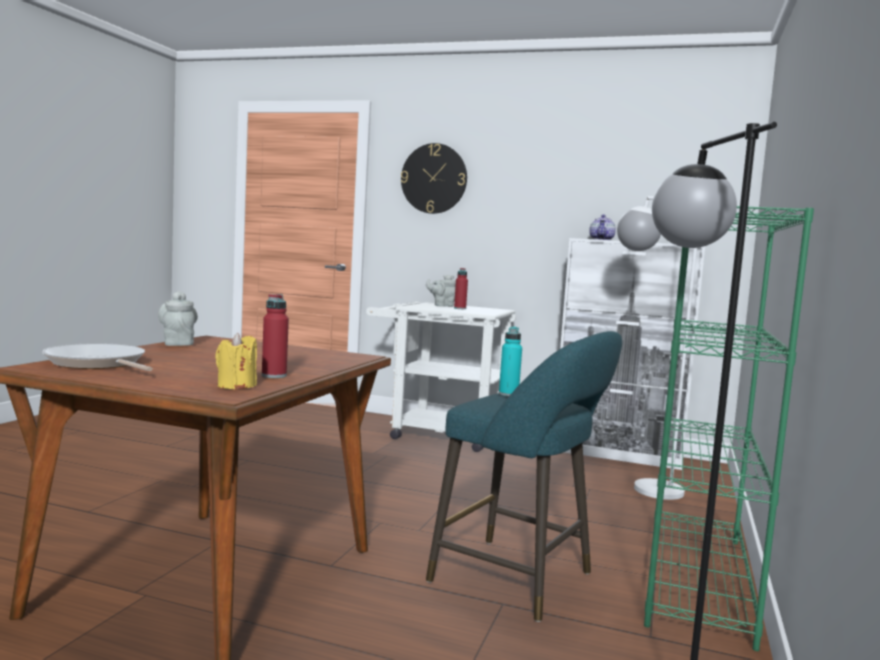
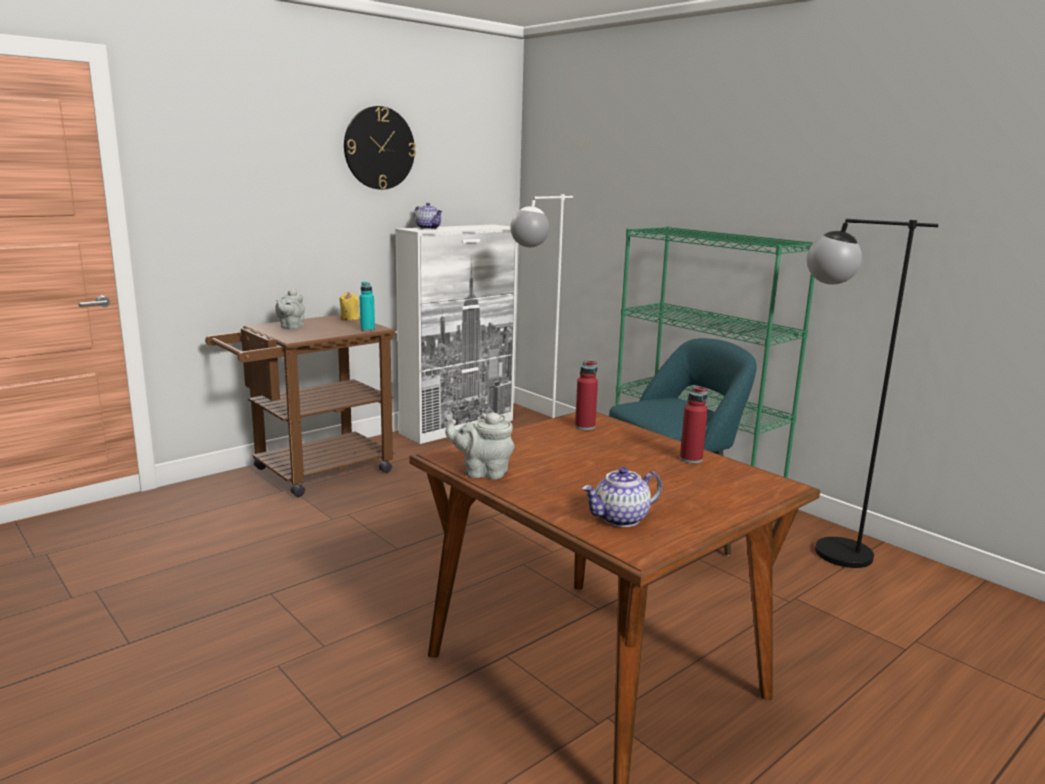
camera: 60 degrees left, 10 degrees up
(98, 364) = (620, 519): frying pan -> teapot
(236, 386) = (739, 477): yellow candle -> yellow candle (350, 318)
(434, 178) = (225, 165): wall clock -> wall clock (379, 148)
(437, 434) = (312, 473): white cart -> brown cart
(460, 308) = (324, 327): red bottle -> red bottle (585, 427)
(508, 394) = (645, 407): turquoise bottle -> turquoise bottle (367, 329)

